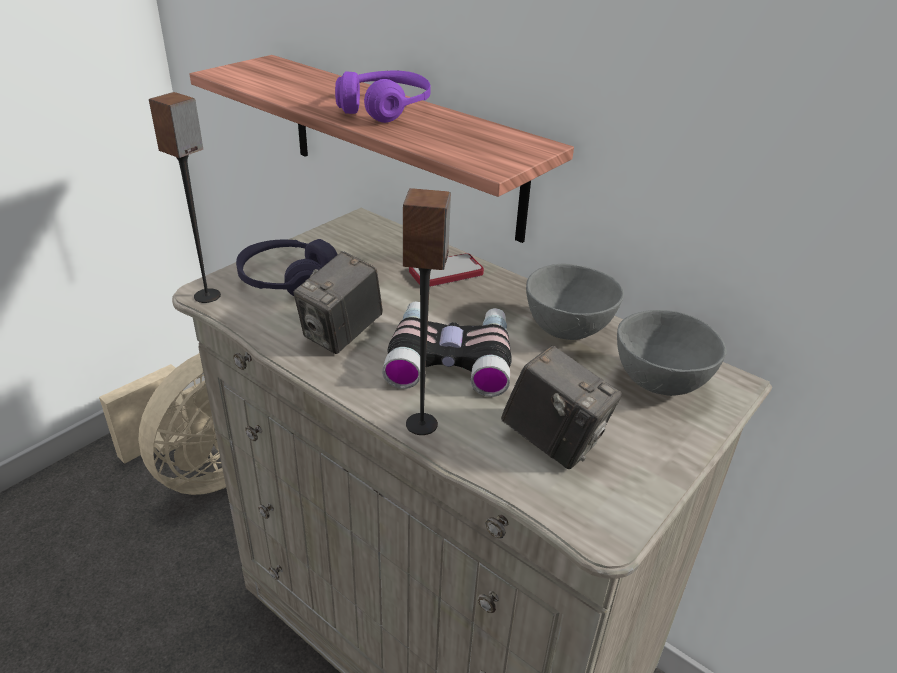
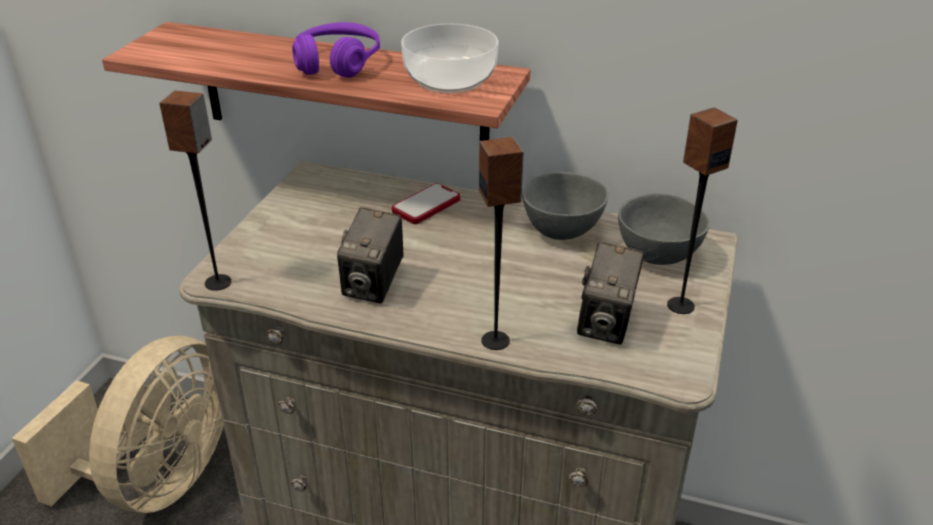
camera: 20 degrees left, 0 degrees up
(287, 281) = (285, 249): purple headphones -> none
(450, 357) = (481, 279): binoculars -> none
(479, 141) = (449, 79): none -> bowl
(554, 441) = (606, 324): camera -> camera turned 90 degrees clockwise
(653, 445) = (680, 305): none -> speaker

